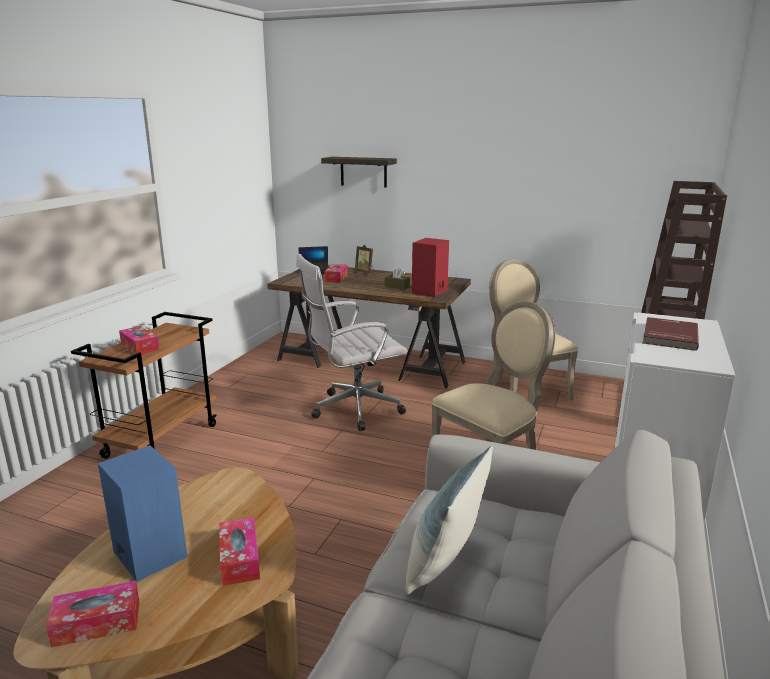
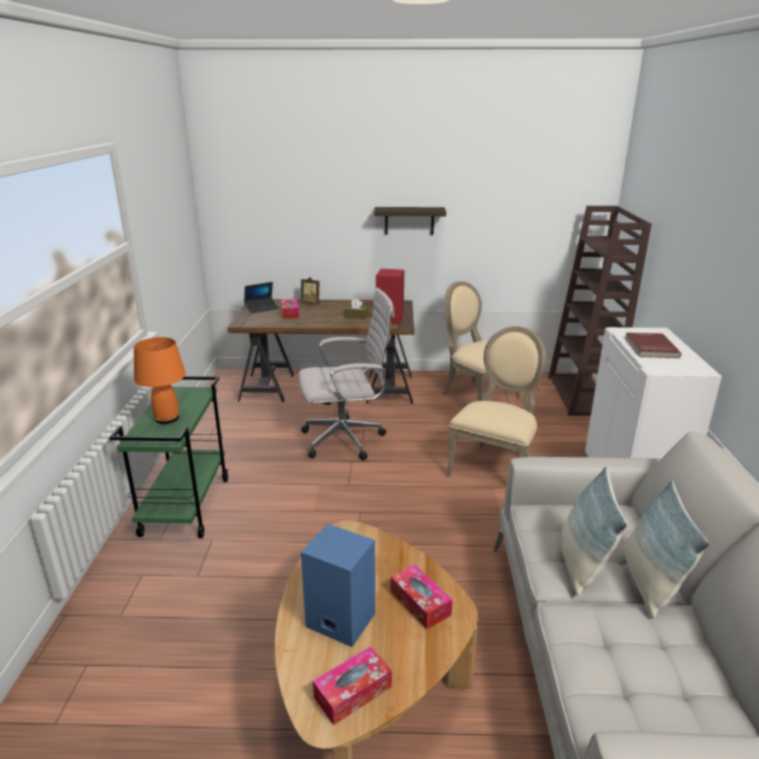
camera: 20 degrees left, 5 degrees up
(140, 347) = (166, 419): tissue box -> orange table lamp
(161, 440) = (185, 506): brown cart -> green cart
(353, 410) = (347, 439): white office chair -> white office chair turned 150 degrees counterclockwise
(363, 172) = (300, 205): shelf -> shelf (409, 221)
(511, 604) = (649, 583): none -> pillow

